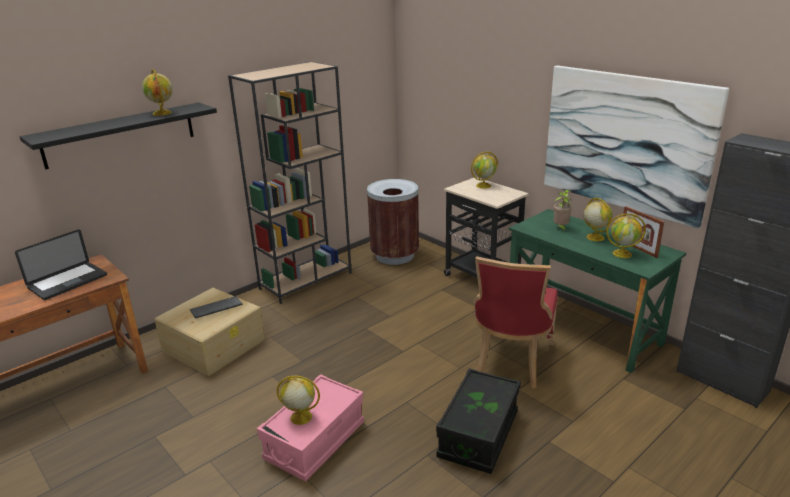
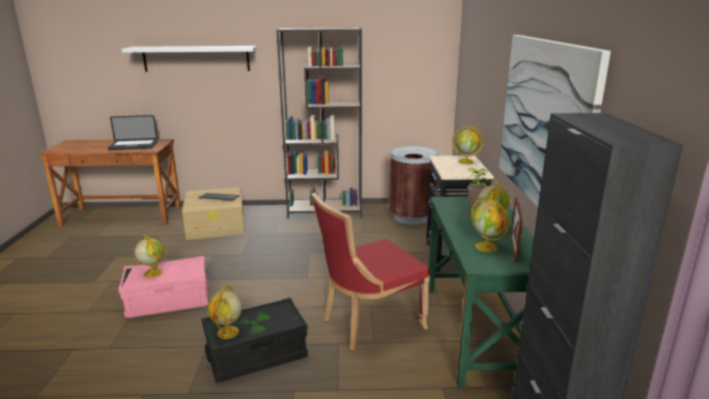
camera: 40 degrees right, 5 degrees down
(120, 134) = (196, 58): black shelf -> white shelf
(162, 113) = (219, 46): globe -> globe (228, 332)

